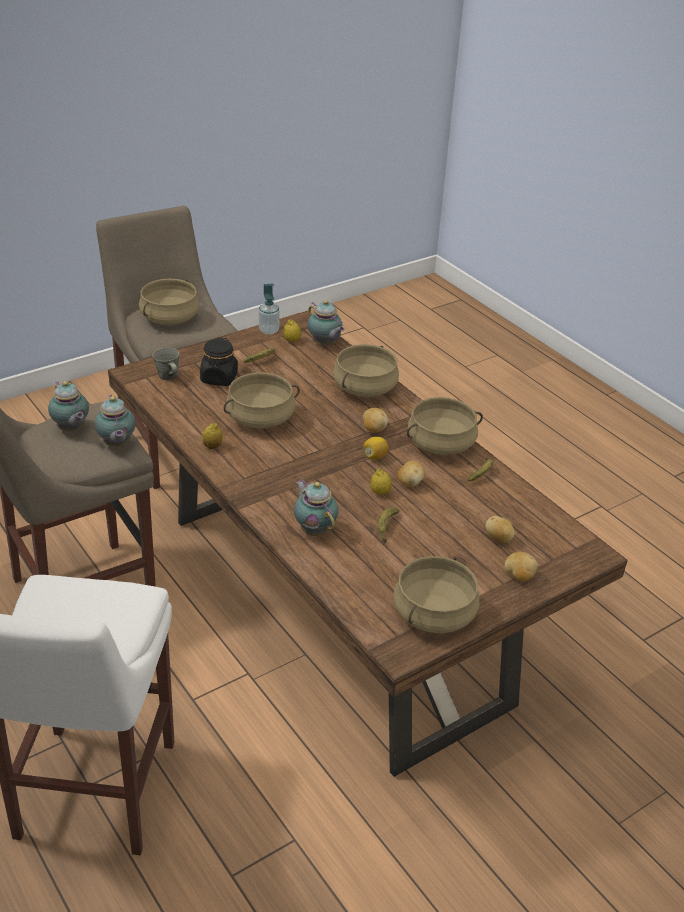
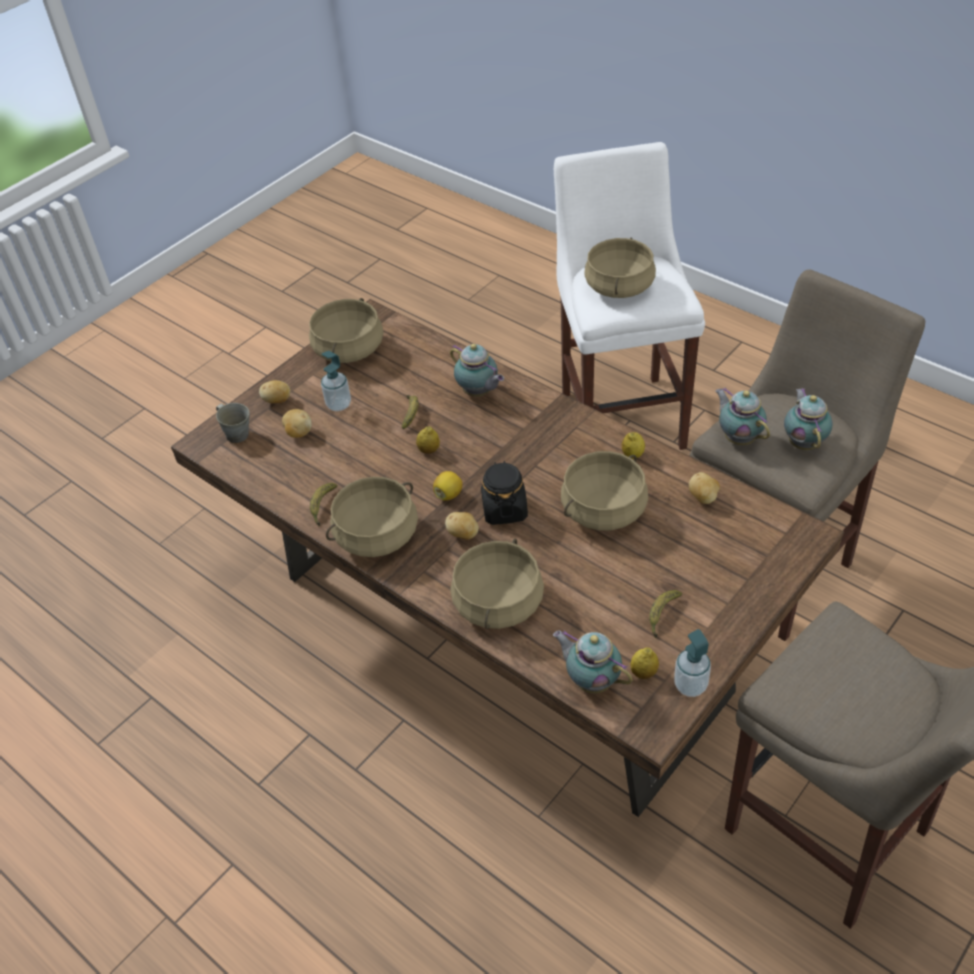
camera: 170 degrees right, 10 degrees up
(71, 429) = (803, 442): teapot -> teapot turned 45 degrees clockwise
(168, 376) = (760, 543): grey mug -> grey mug (237, 434)
(169, 318) = (862, 680): beige cooking pot -> beige cooking pot (620, 287)
(219, 378) = (695, 560): black jar -> black jar (504, 509)
(410, 483) = (400, 471): potato -> potato (703, 497)
(455, 555) = (339, 404): none -> soap dispenser

